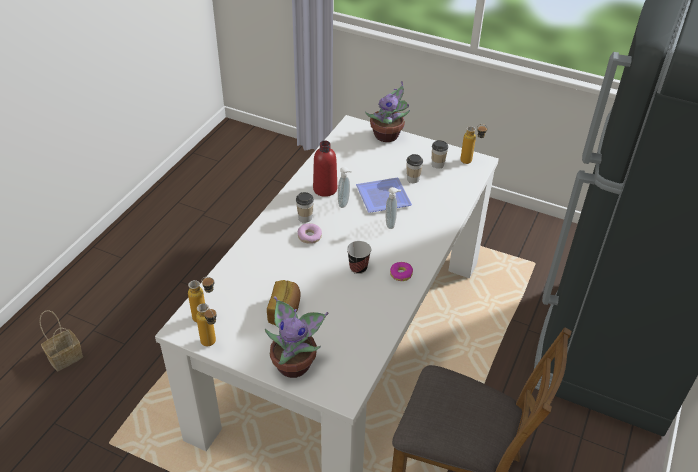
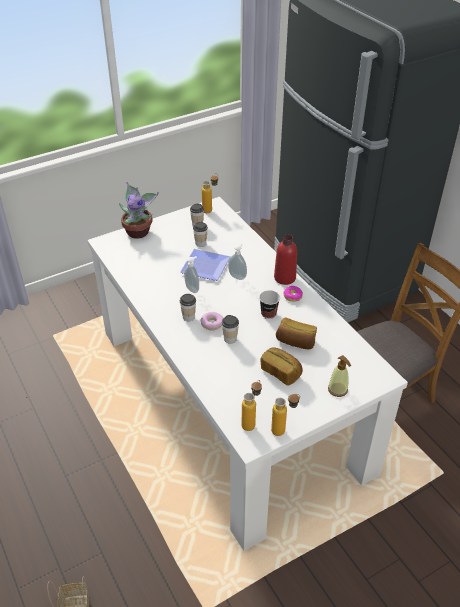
camera: 55 degrees left, 0 degrees up
(295, 364) = (338, 389): potted plant -> soap dispenser
(300, 257) = (230, 339): none -> cup
(325, 189) = (166, 291): red bottle -> red bottle (284, 278)
(336, 304) = (296, 342): none -> bread

